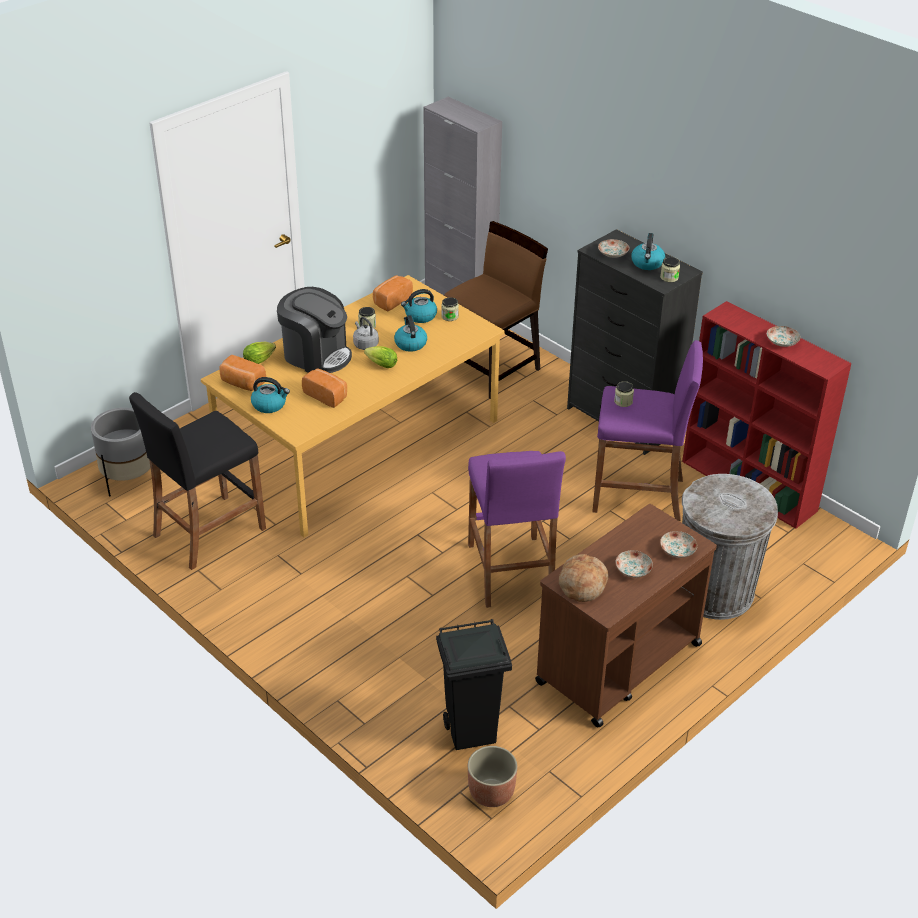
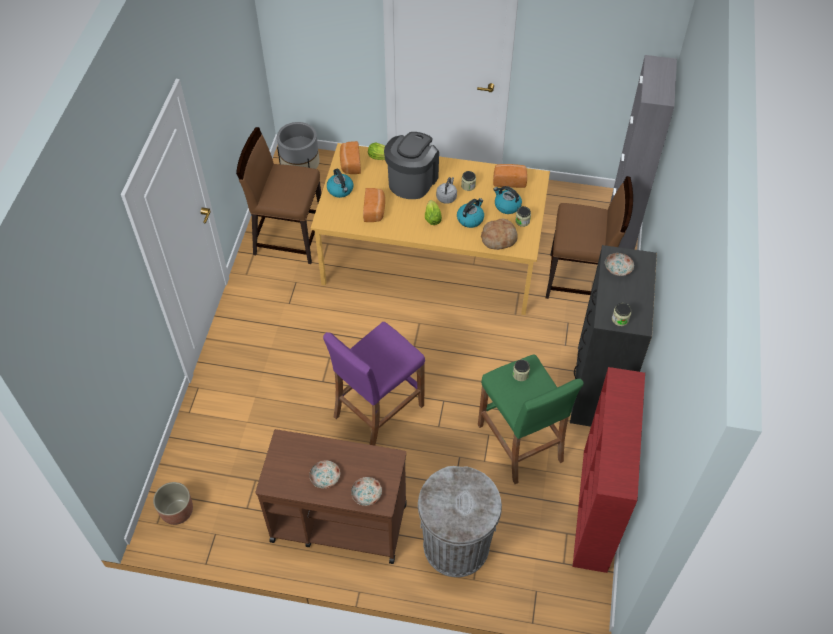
camera: 55 degrees right, 15 degrees up
(208, 532) = (288, 237): black stool -> brown chair
(316, 355) = (412, 180): coffee machine -> coffee machine turned 150 degrees counterclockwise
(472, 732) = (219, 472): black trash can -> none
(582, 584) = (288, 455): bread -> bread (499, 238)
(638, 495) = (520, 443): purple stool -> green stool
(647, 263) = (626, 296): kettle -> none
(782, 342) = (622, 437): plate -> none

